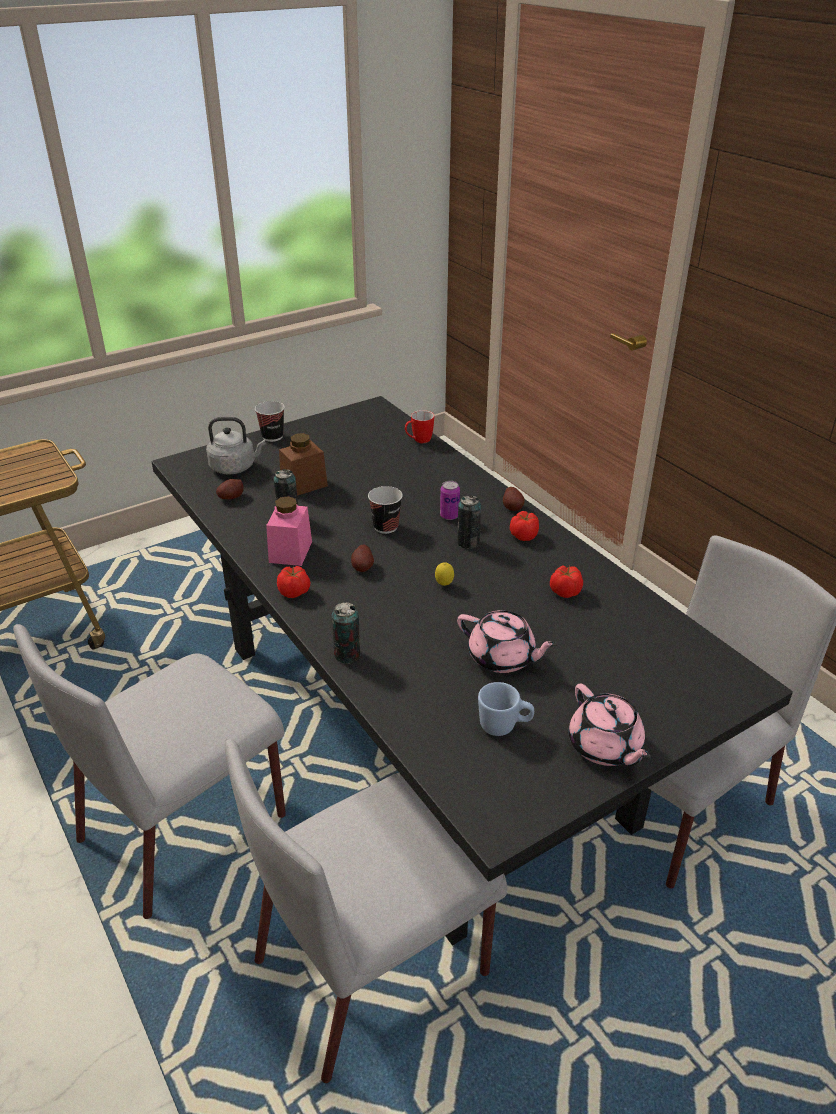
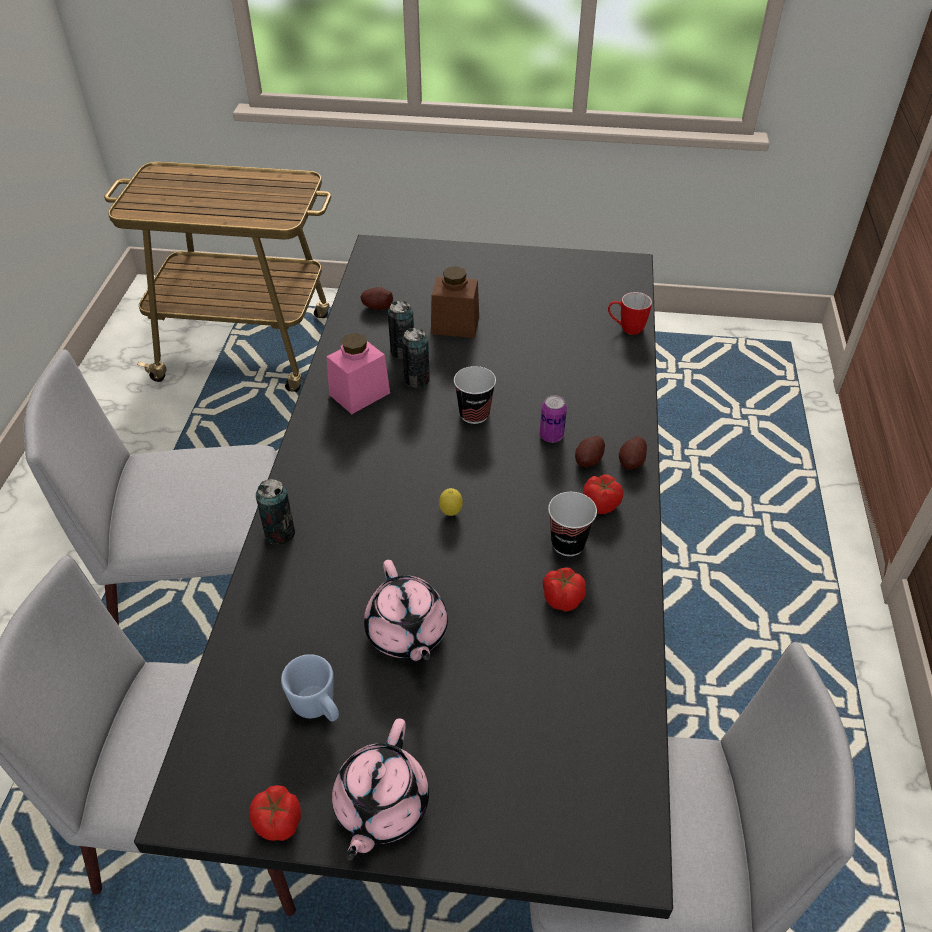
camera: 40 degrees right, 10 degrees up
(235, 467) = (417, 275): grey kettle -> none
(272, 436) = (488, 256): cup -> cup (568, 543)
(295, 592) = (314, 439): tomato -> tomato (279, 823)
(363, 567) = (401, 447): potato -> potato (588, 461)
(468, 542) = (532, 478): can -> can (417, 380)

